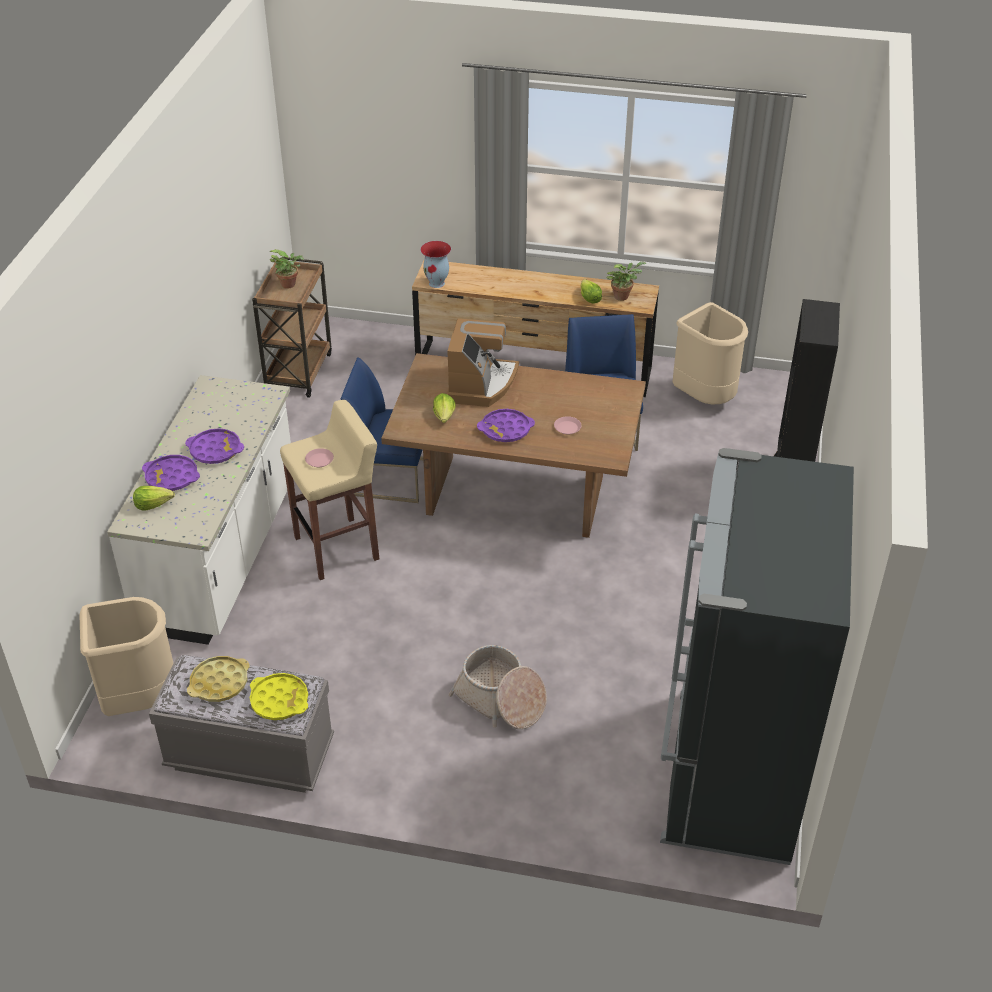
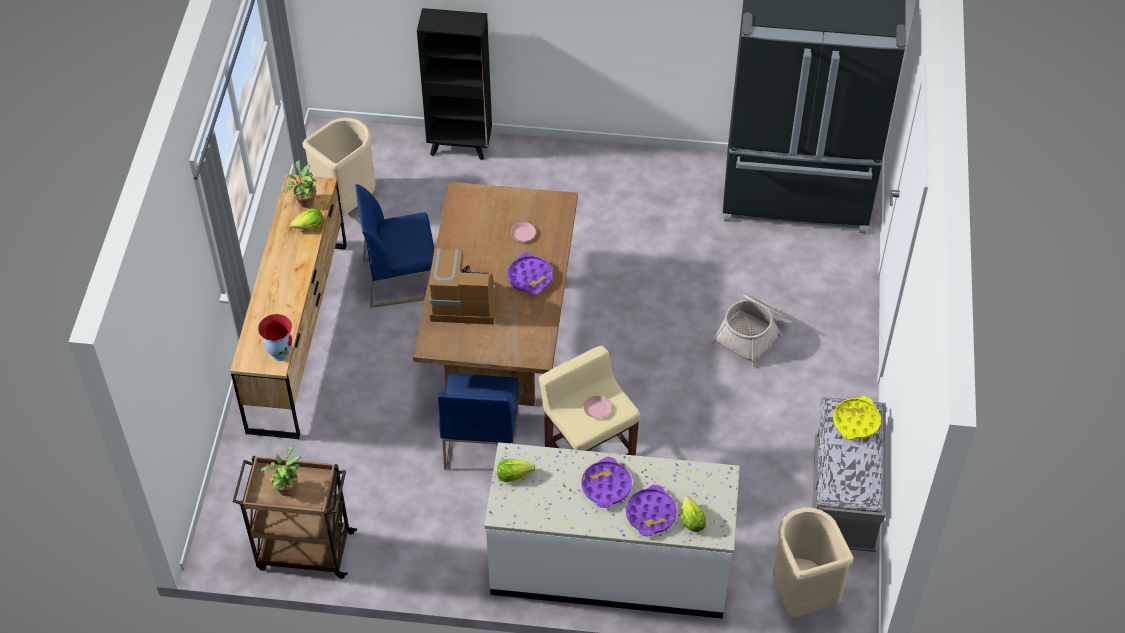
camera: 95 degrees left, 10 degrees up
(219, 683) = (847, 466): yellow tray -> none
(444, 416) = (514, 324): lettuce -> lettuce (513, 474)

